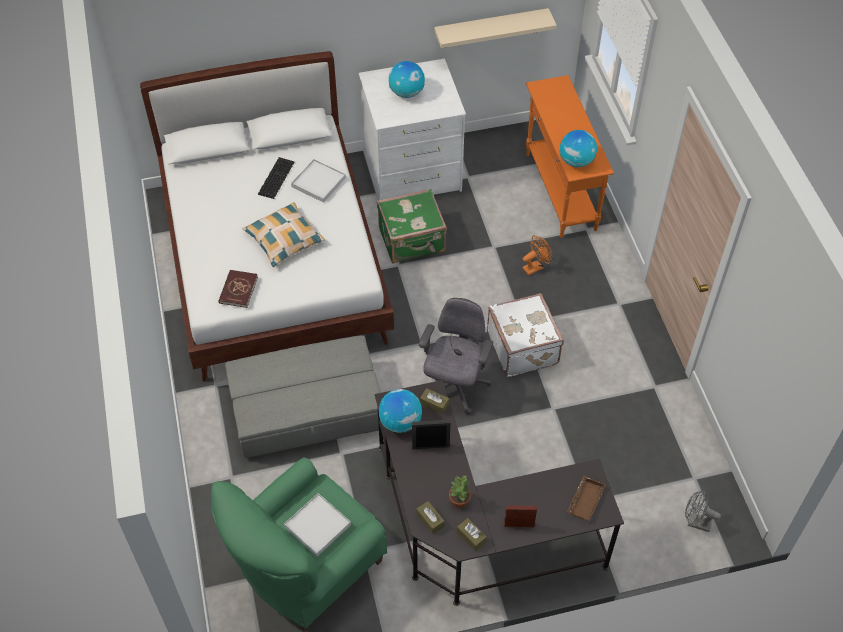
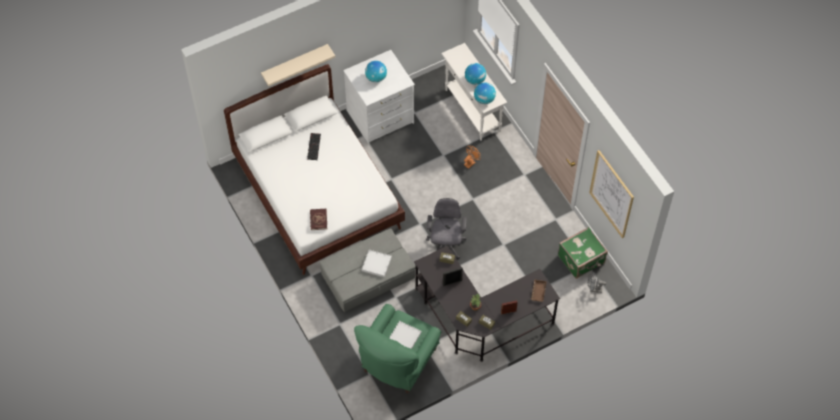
camera: 15 degrees left, 5 degrees up
(284, 239) = (332, 184): pillow -> none
(318, 182) = (339, 144): white tray -> white tray (376, 264)
(400, 422) = (432, 273): globe -> globe (475, 80)
(412, 241) = (394, 162): green suitcase -> green suitcase (581, 260)
(491, 28) = (415, 27): beige shelf -> beige shelf (295, 63)
(523, 347) = (477, 213): white suitcase -> none
(560, 192) = (472, 110): orange console table -> white console table
(765, 347) = (611, 194): none -> picture

